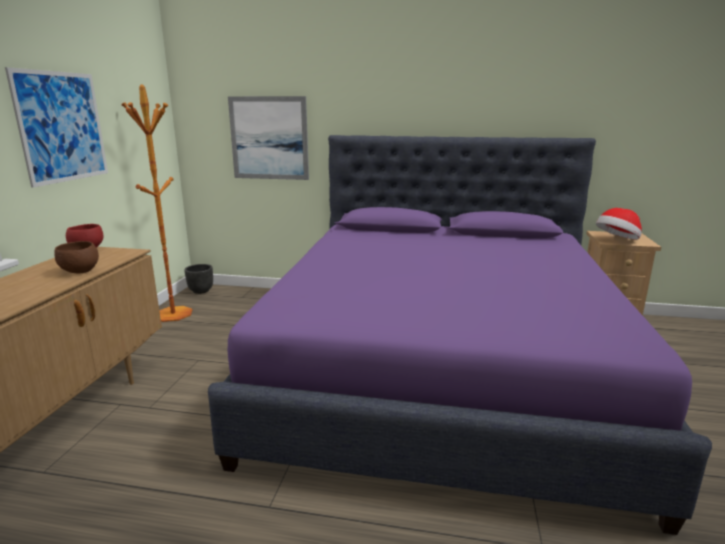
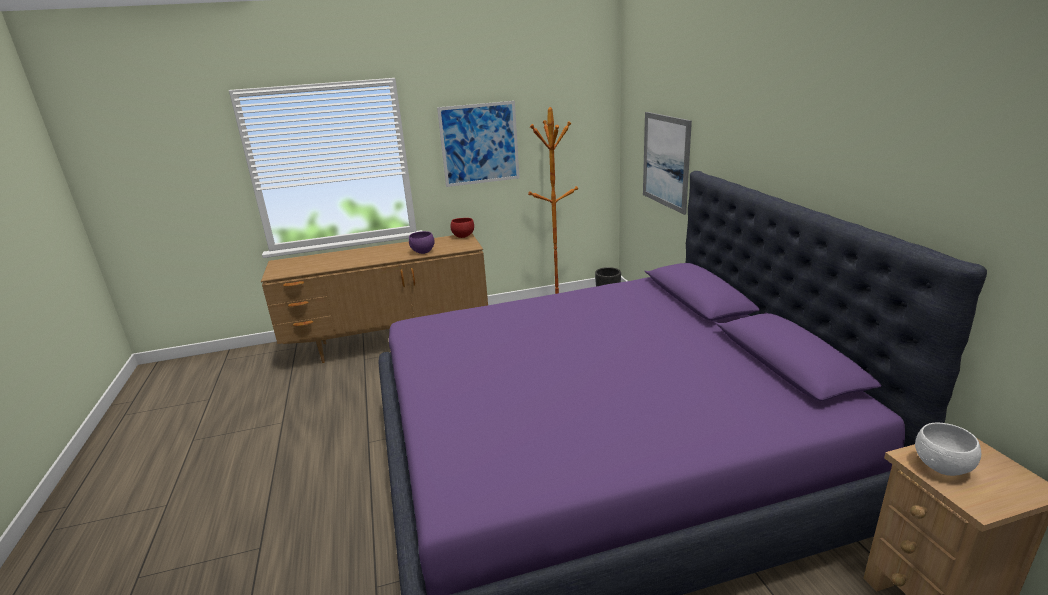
camera: 65 degrees right, 5 degrees up
(81, 271) = (423, 252): brown bowl -> purple bowl
(617, 240) = (942, 468): hat -> white bowl

